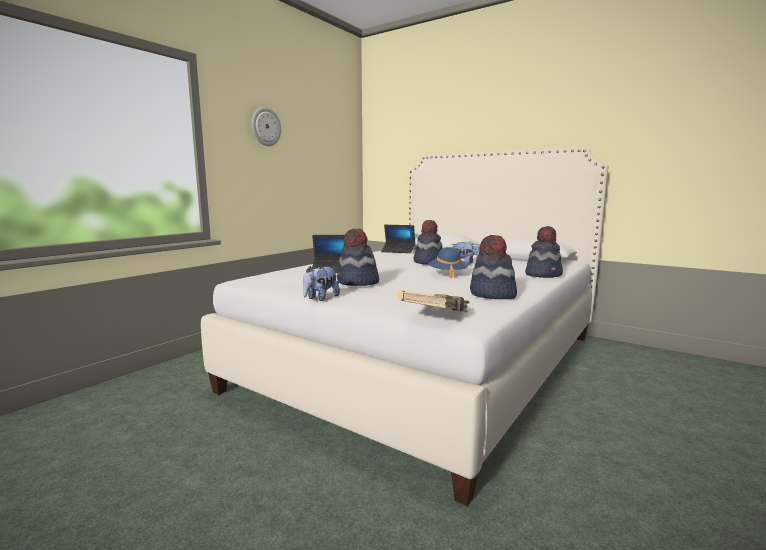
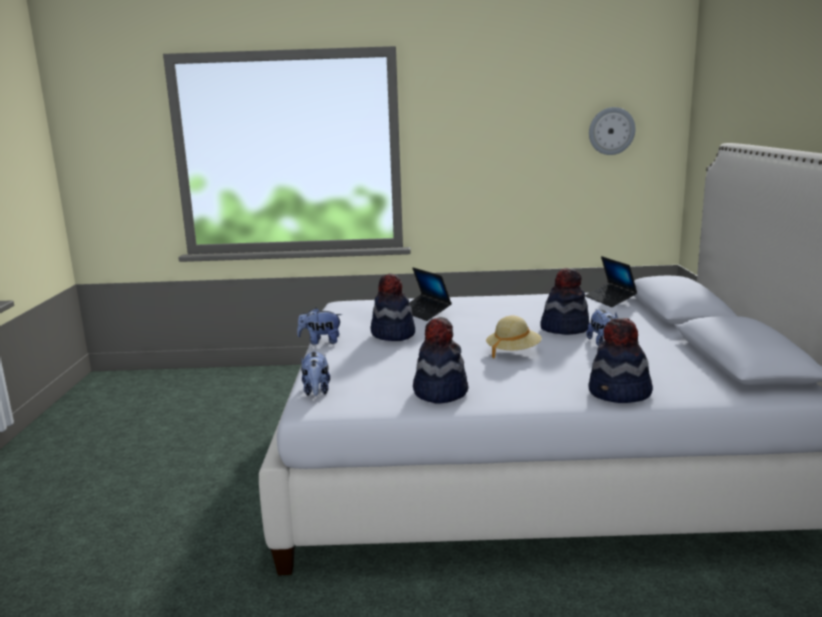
camera: 55 degrees right, 5 degrees up
(265, 127) = (489, 112): wall clock -> wall clock (611, 131)
(436, 317) = (316, 391): beige book -> plush toy
(447, 274) = (513, 352): blue hat -> beige hat

